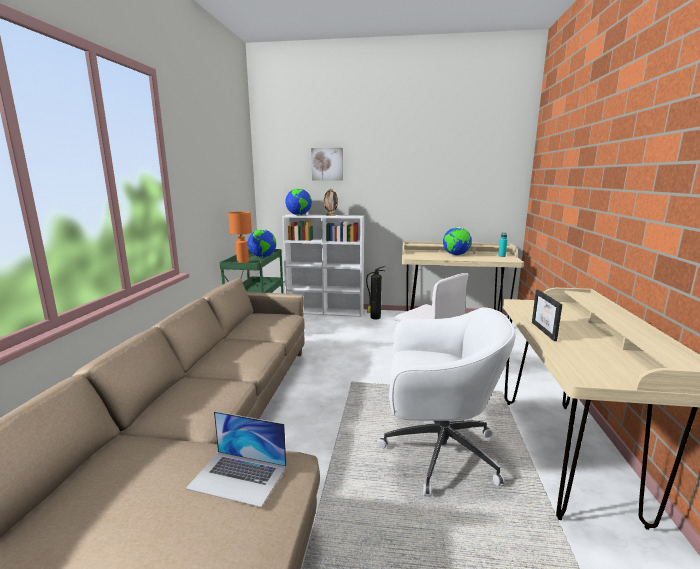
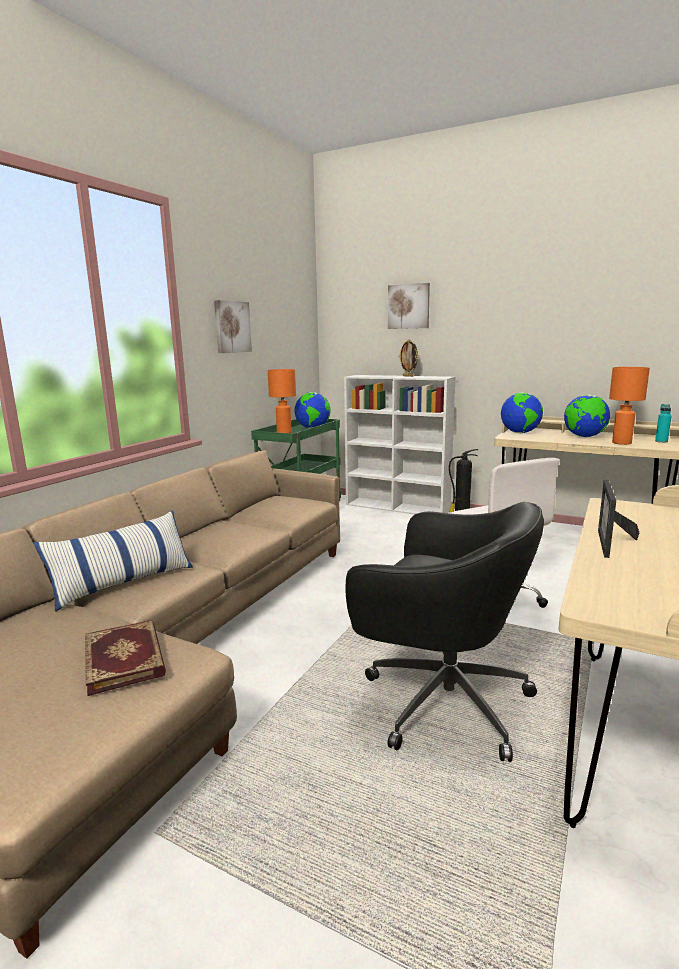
camera: 20 degrees right, 0 degrees up
(179, 408) = (123, 583): none -> pillow
(202, 178) = (232, 327): none -> picture
(238, 477) = (126, 658): laptop -> book
(299, 215) = (367, 375): globe -> globe (520, 433)
(437, 452) = (441, 700): white office chair -> black office chair
(481, 258) = (621, 443): none -> orange table lamp

